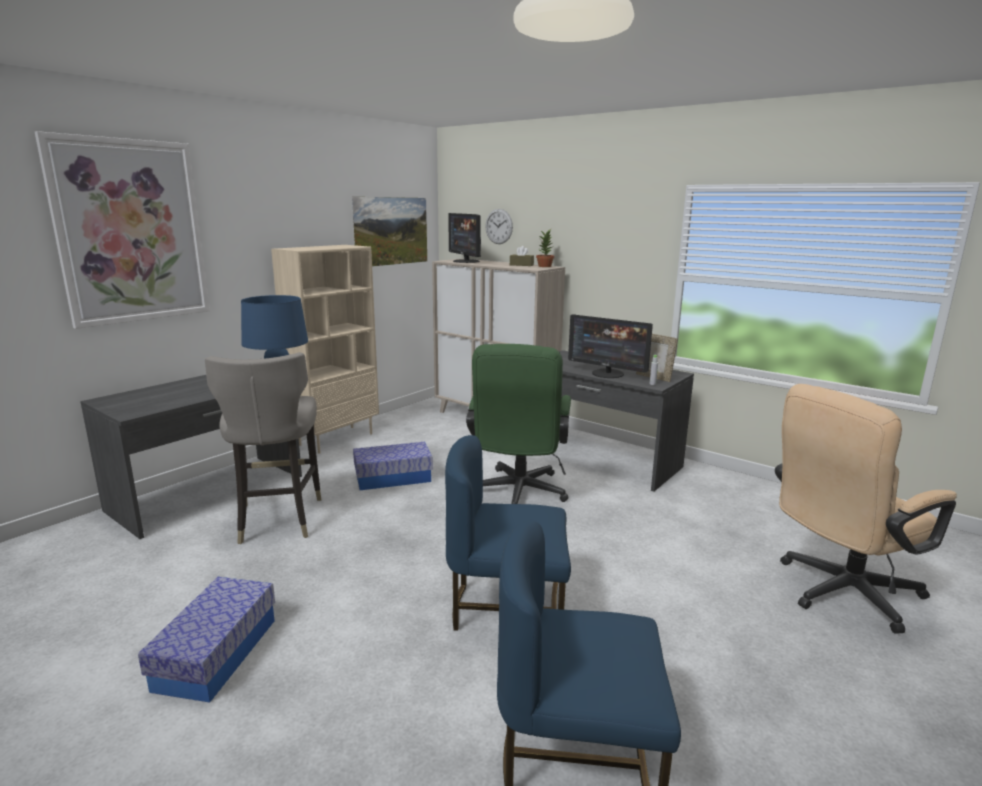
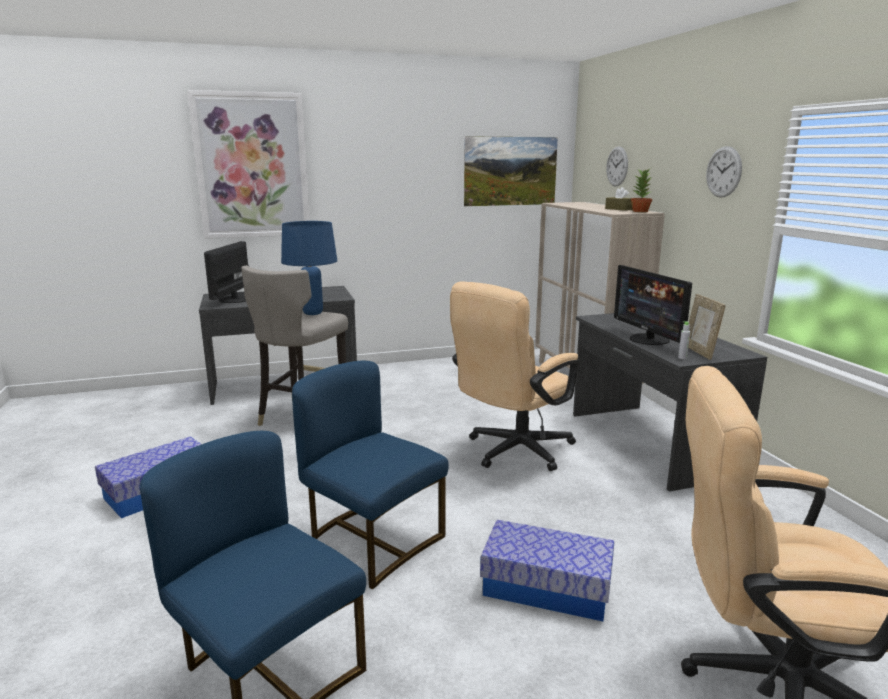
camera: 35 degrees right, 0 degrees up
(336, 439) = (419, 366): beige bookcase -> none
(393, 478) = (423, 408): storage box -> storage box (546, 587)
(466, 261) = (573, 204): monitor -> monitor (234, 299)
(518, 495) = (513, 452): green office chair -> beige office chair
(622, 233) = (723, 172): none -> wall clock

